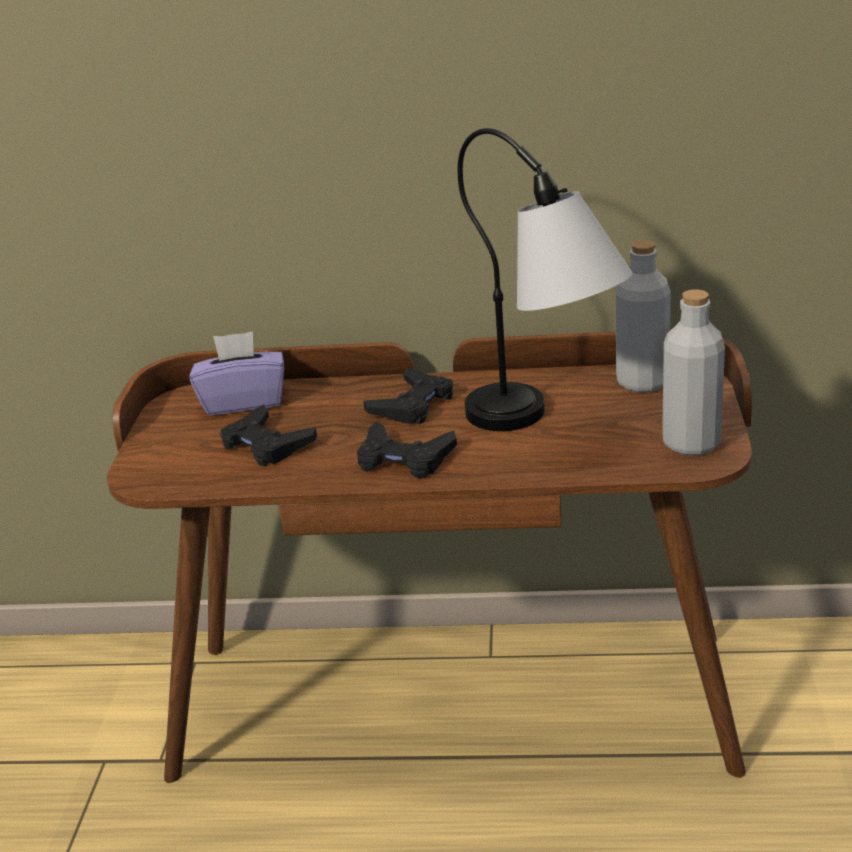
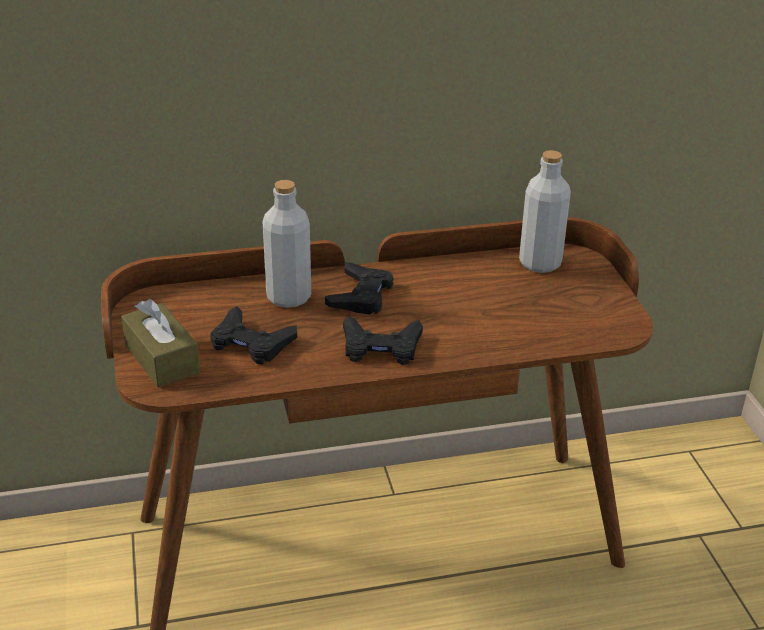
camera: 20 degrees left, 5 degrees up
(166, 453) = (162, 359): none -> brown tissue box
(244, 401) = (206, 302): purple tissue box -> none
(546, 428) = (484, 310): table lamp -> none
(691, 443) = (603, 316): grey bottle -> grey bottle (288, 297)

